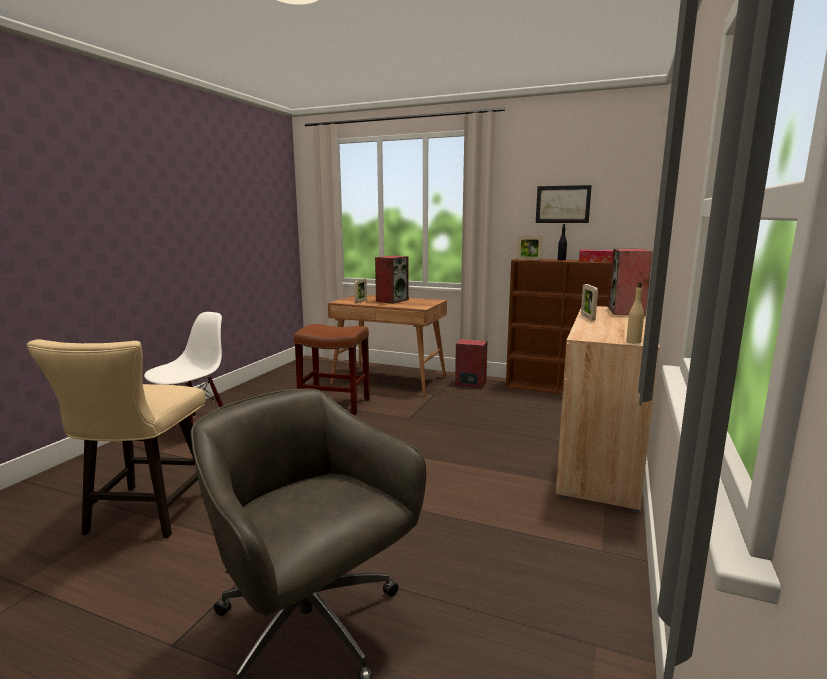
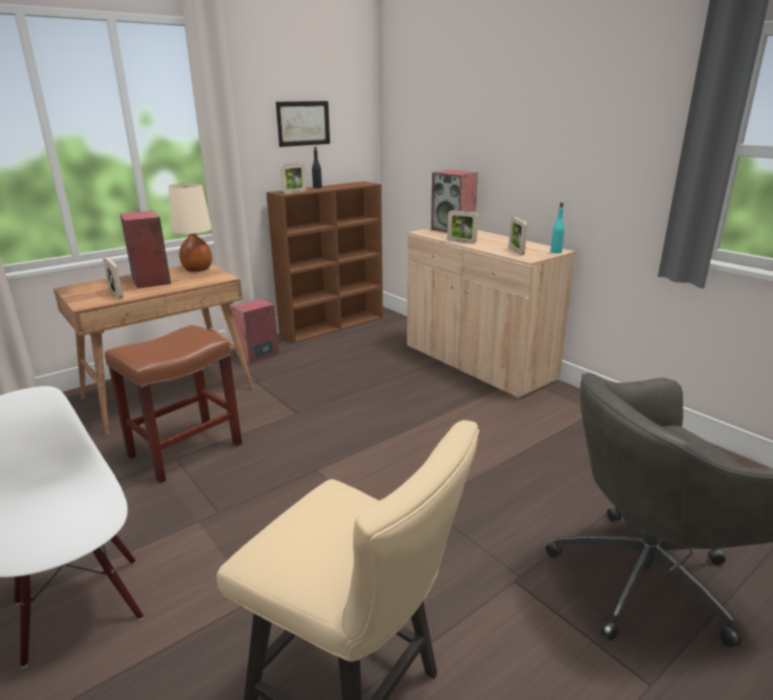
camera: 60 degrees left, 10 degrees up
(428, 301) = (198, 269): none -> beige table lamp
(595, 261) = (349, 185): tissue box -> none
(597, 332) = (516, 251): none -> picture frame
(633, 342) = (555, 252): beige bottle -> turquoise bottle

